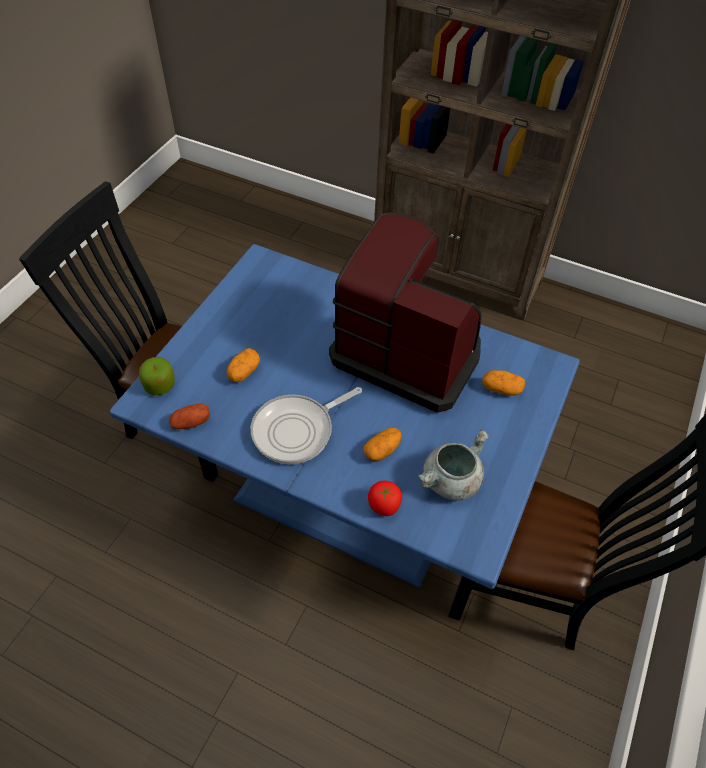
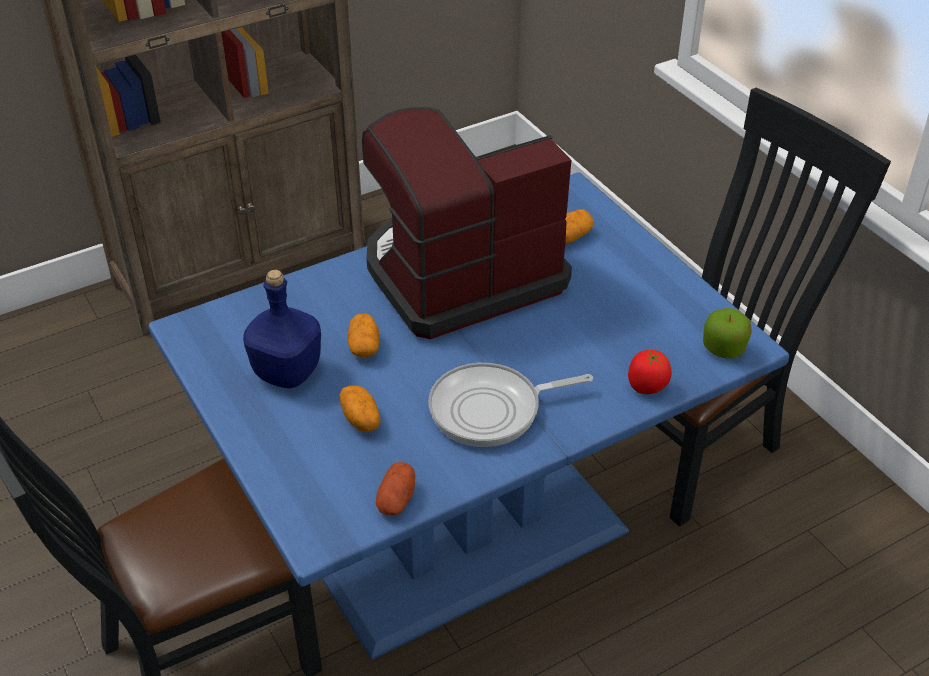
camera: 55 degrees left, 10 degrees down
(160, 385) = (307, 507): apple -> apple (723, 348)
(258, 320) = (288, 372): none -> blue bottle
(297, 430) = (492, 410): frying pan -> frying pan turned 75 degrees clockwise
(382, 450) = (575, 355): potato -> potato (364, 346)
(450, 482) = (654, 326): grey cooking pot -> none

